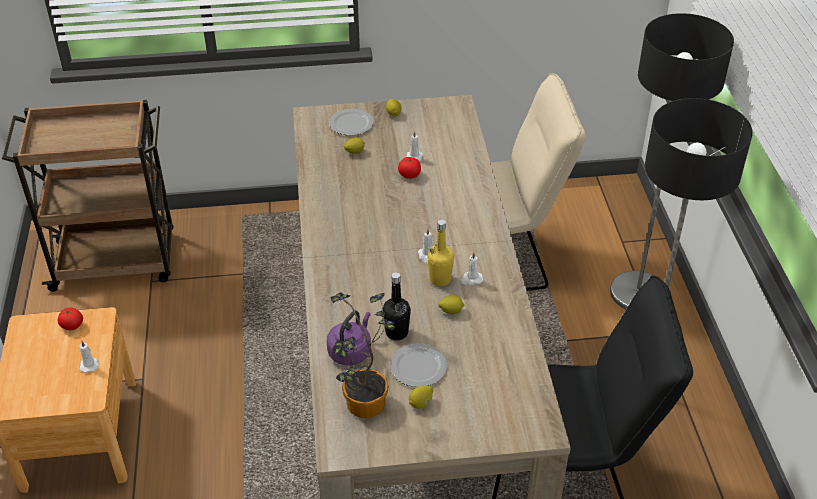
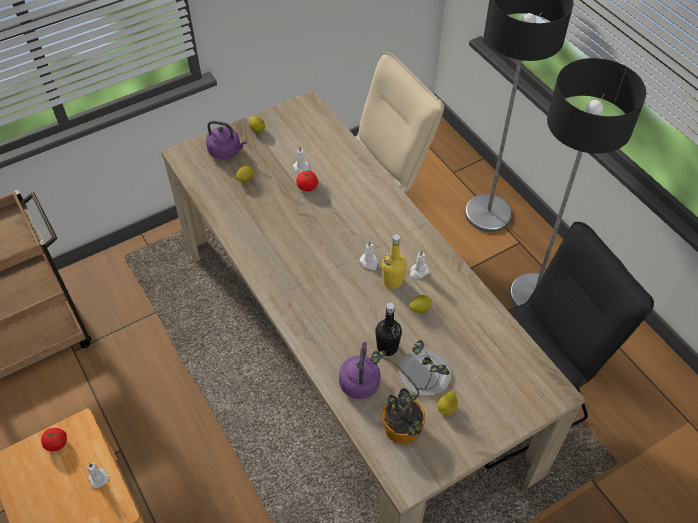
camera: 25 degrees left, 10 degrees up
(352, 124) = (226, 151): plate -> purple kettle

